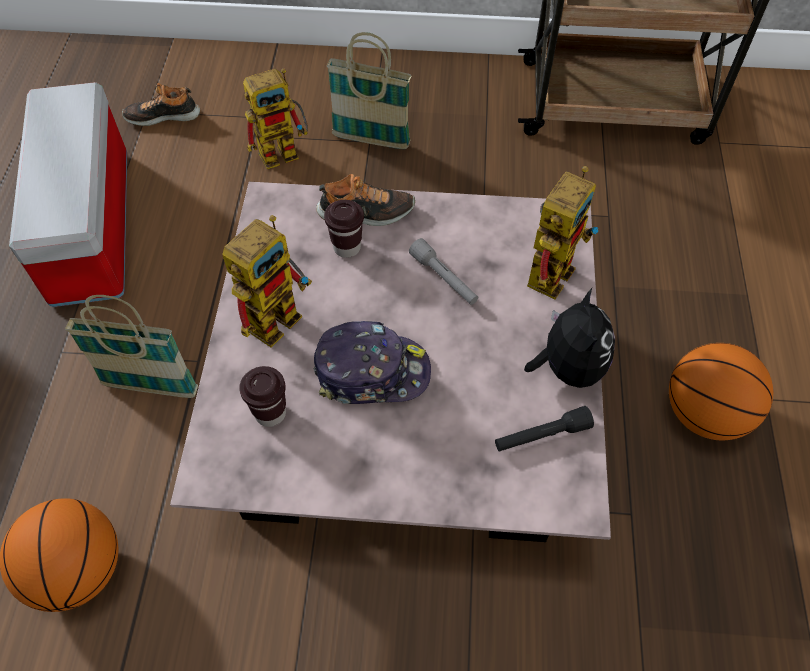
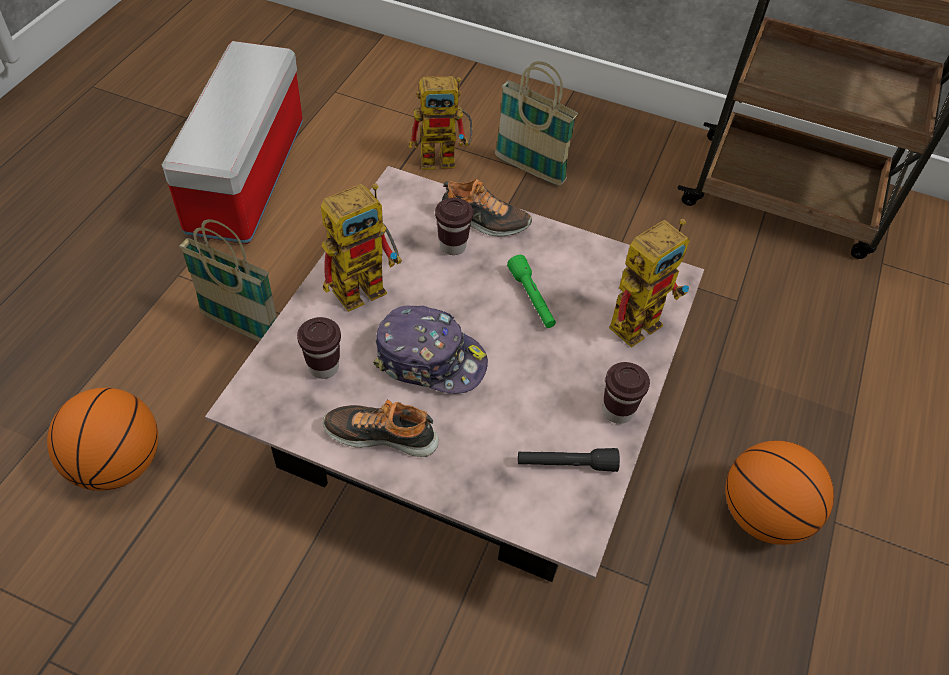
camera: 15 degrees right, 5 degrees down
(163, 116) = (347, 99): shoe -> shoe (382, 434)
(444, 279) = (532, 298): grey flashlight -> green flashlight
(567, 367) = (617, 411): plush toy -> brown cup

